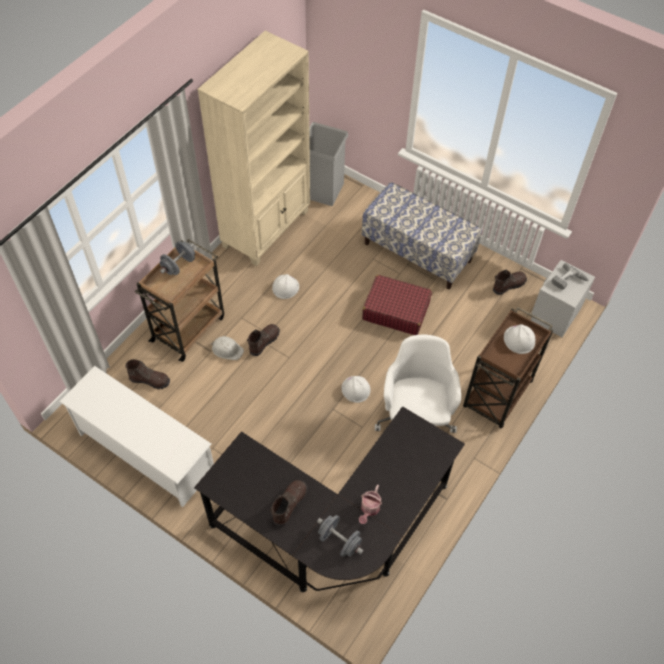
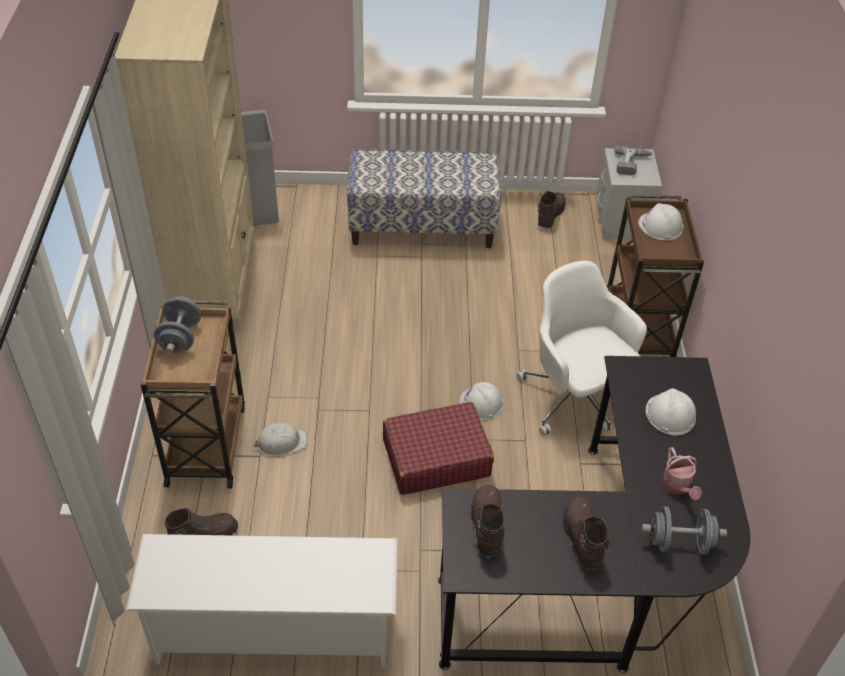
camera: 35 degrees left, 10 degrees down
(264, 342) = (322, 409): brown boot -> brown boot (486, 525)
(285, 287) = (296, 335): white hard hat -> white hard hat (670, 414)
(395, 310) = (452, 297): red suitcase -> red suitcase (435, 458)

